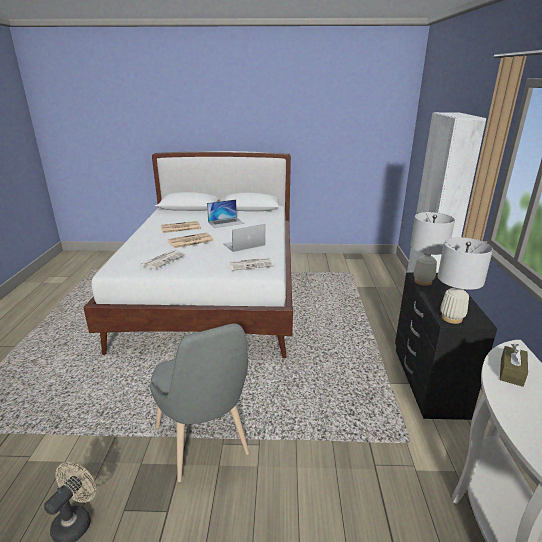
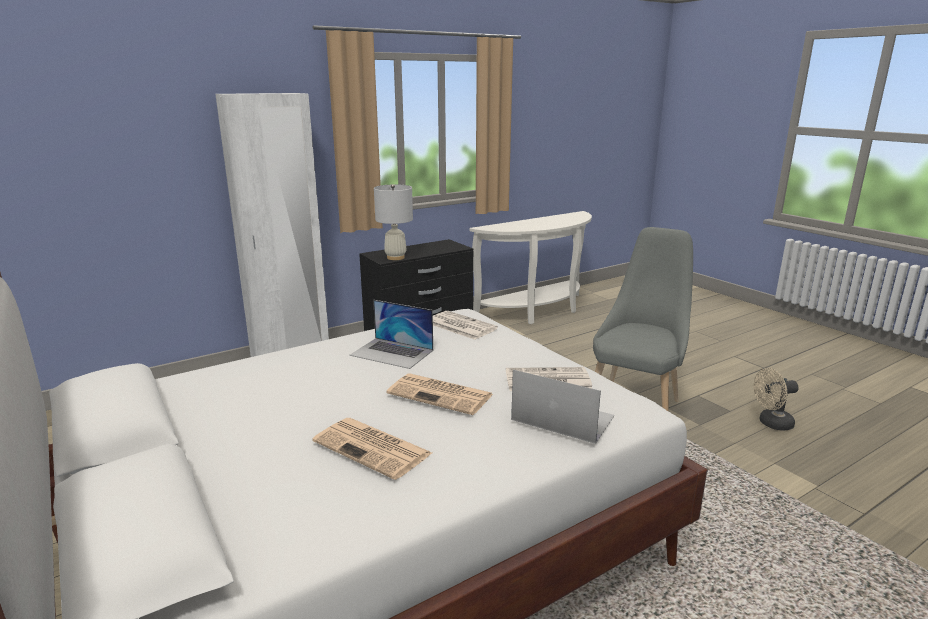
camera: 125 degrees left, 5 degrees down
(226, 222) = (279, 411): laptop -> laptop (562, 417)
(452, 318) = (454, 247): white table lamp -> none
(511, 372) = (511, 227): brown tissue box -> none

